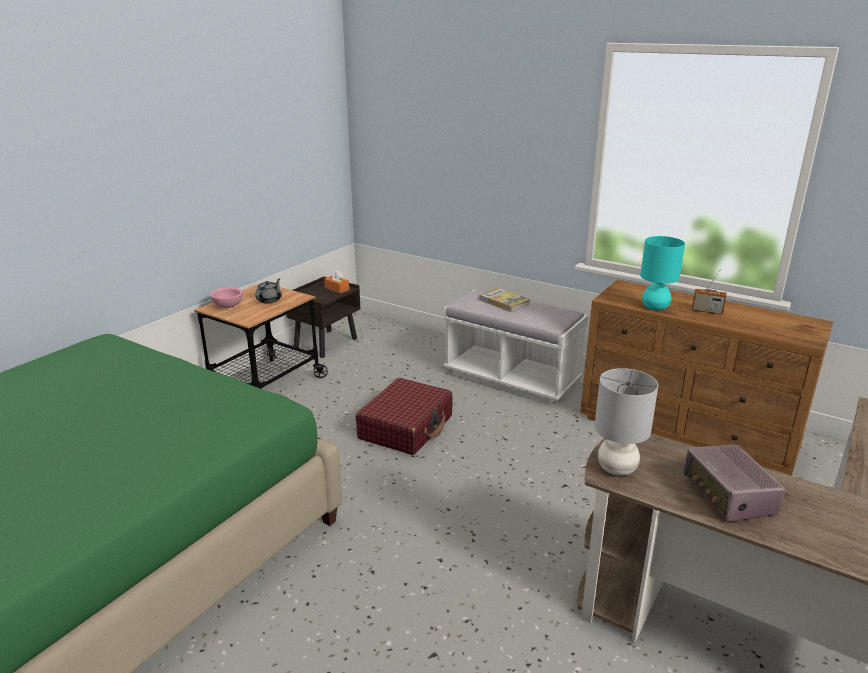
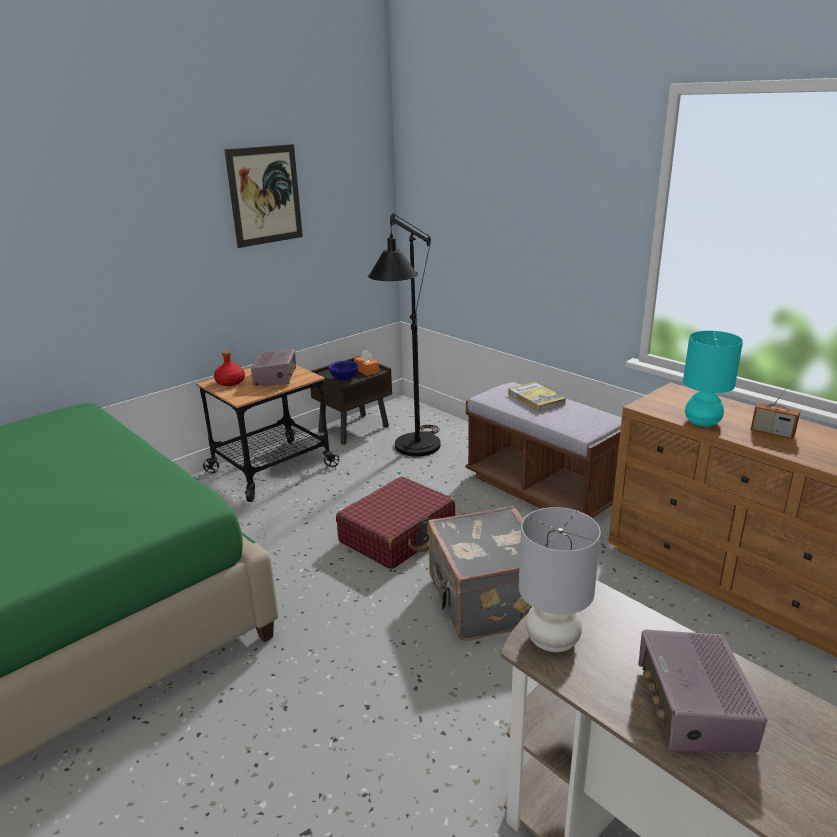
camera: 15 degrees right, 0 degrees up
(227, 306) = (230, 382): pink bowl -> red bottle
(246, 132) = (265, 195): none -> picture
(269, 300) = (276, 378): grey teapot -> radio
(320, 298) = (344, 379): none -> blue bowl
(389, 358) = (413, 451): none -> black floor lamp
(501, 469) = (485, 601): none -> grey suitcase
(511, 378) = (542, 489): white bench -> brown bench

